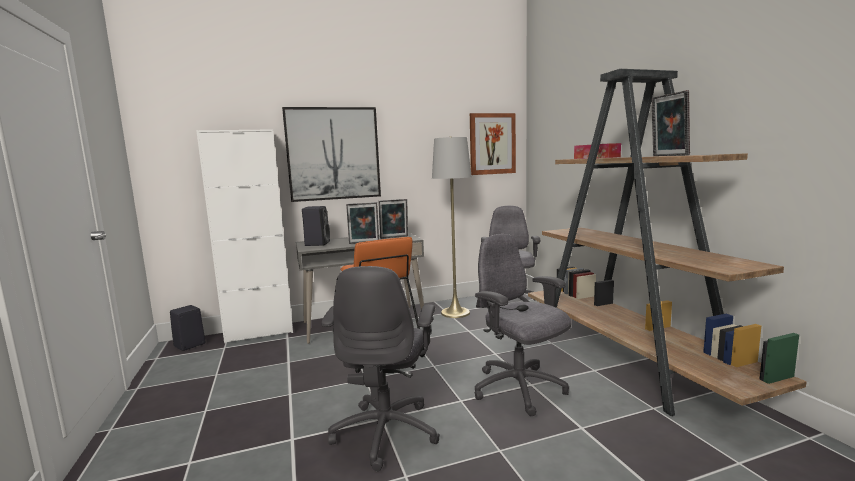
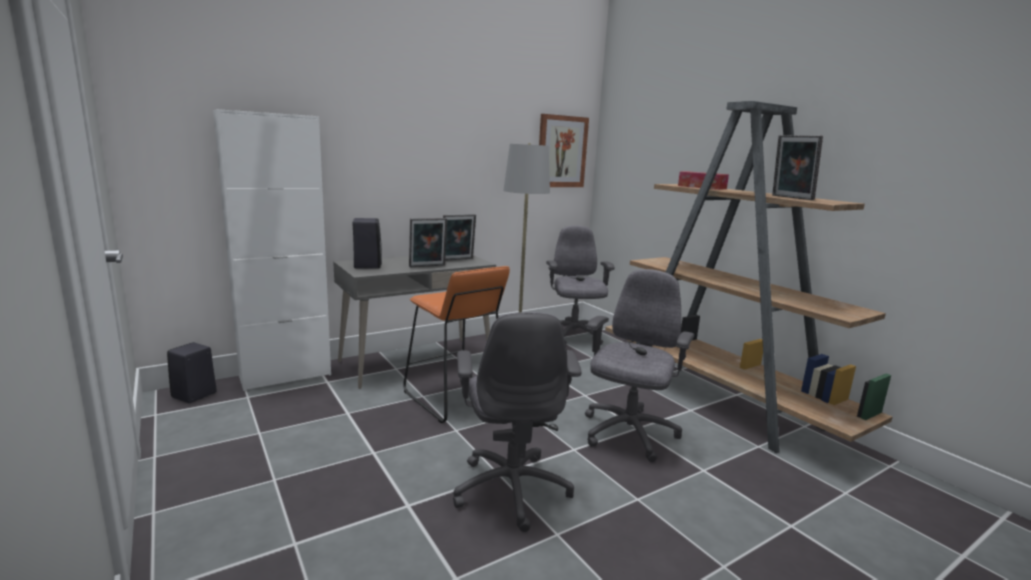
camera: 15 degrees left, 5 degrees up
(333, 154) = (383, 151): picture -> none
(519, 390) = (628, 434): grey office chair -> grey office chair turned 75 degrees clockwise

